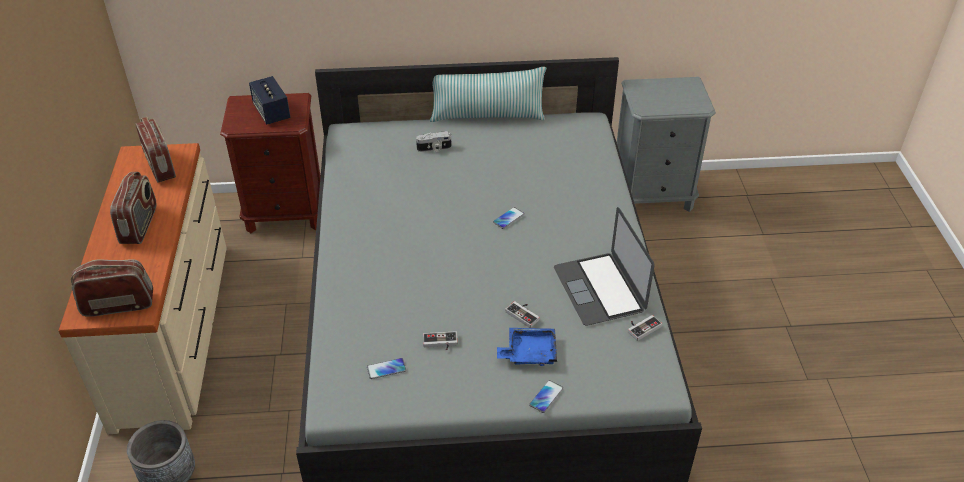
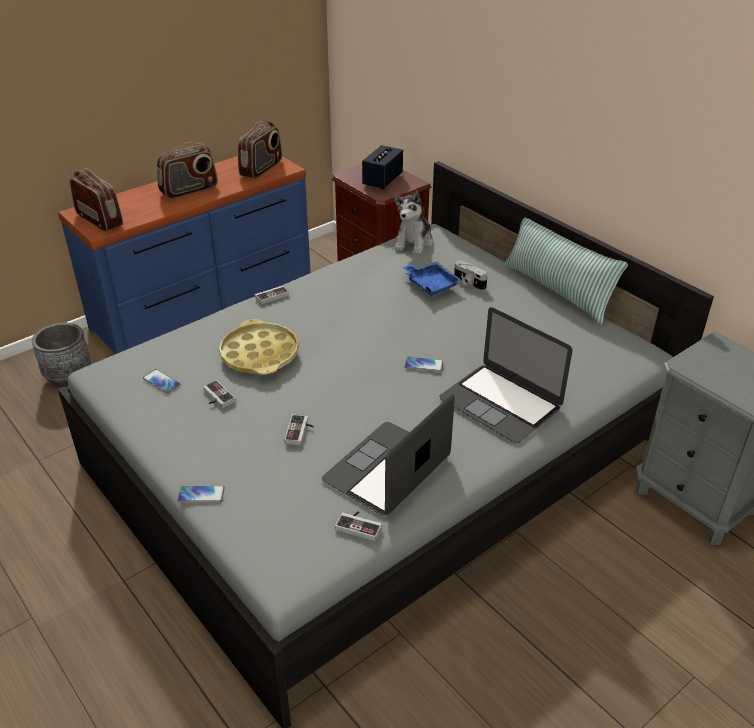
camera: 55 degrees right, 5 degrees down
(174, 331) = (205, 306): beige dresser -> blue dresser
(332, 256) = (270, 295): none -> game controller
(348, 147) = (414, 242): none -> plush toy
(408, 296) = (260, 354): none -> yellow tray
(529, 352) = (251, 458): blue tray -> blue tray (431, 284)
(581, 205) = (500, 402): none -> laptop

